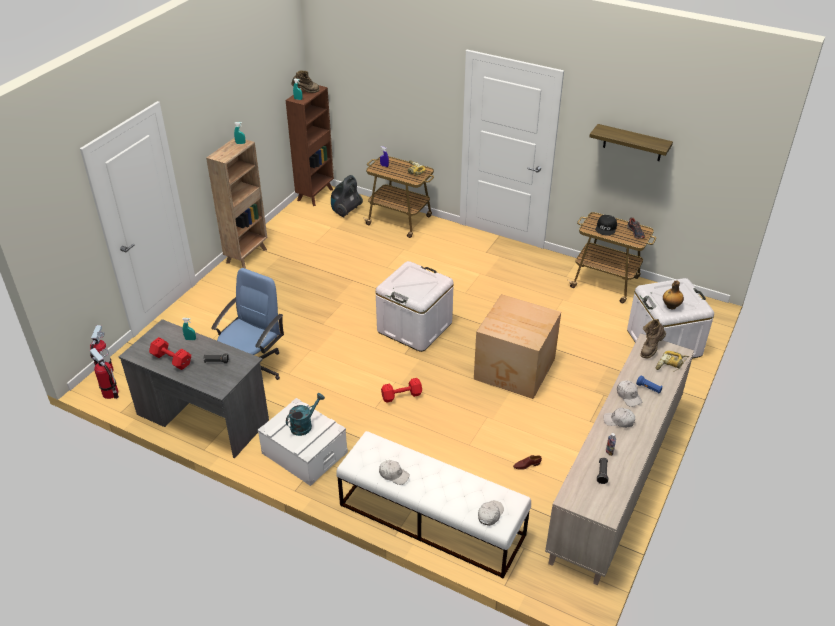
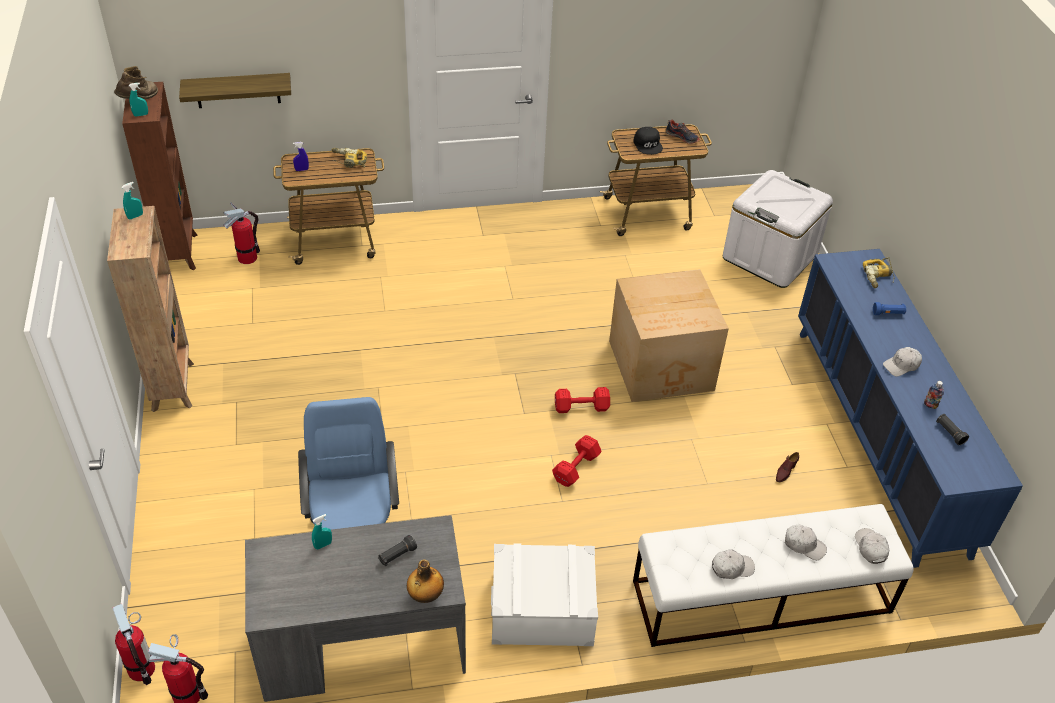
camera: 40 degrees left, 5 degrees up
(171, 359) = (329, 589): red dumbbell -> red dumbbell (580, 407)
(304, 425) = (543, 572): turquoise watering can -> none
(345, 211) = (247, 257): vacuum cleaner -> fire extinguisher
(414, 327) = (500, 373): white storage box -> none
(616, 481) = (879, 436): beige cabinet -> blue cabinet
(628, 396) = (880, 332): white cap -> white cap (804, 545)
(632, 143) = (657, 24): shelf -> shelf (237, 90)
(650, 349) = (843, 267): brown boot -> none
(670, 306) = (790, 210): bottle -> bottle (425, 596)

